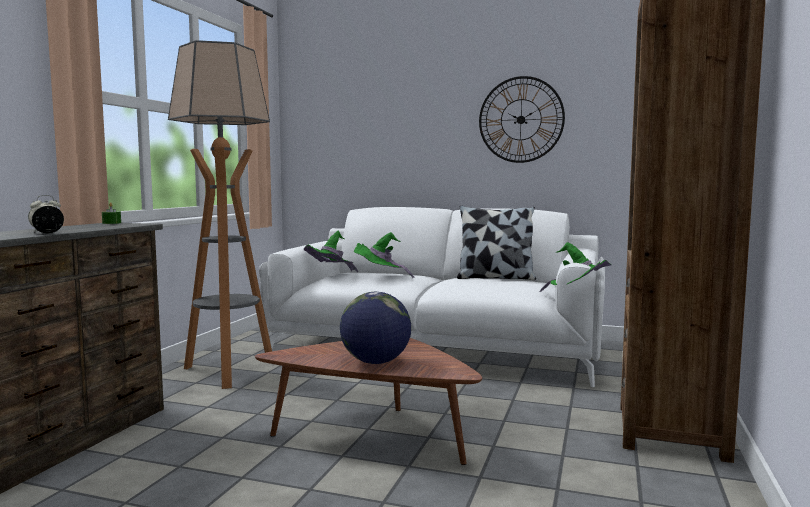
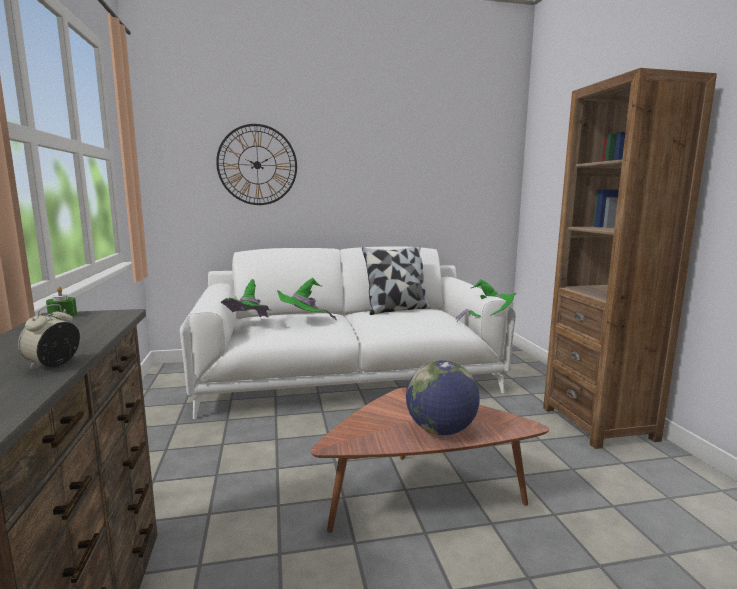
camera: 30 degrees left, 5 degrees up
(228, 372) = (176, 455): floor lamp -> none
(521, 119) = (390, 167): wall clock -> wall clock (257, 165)

